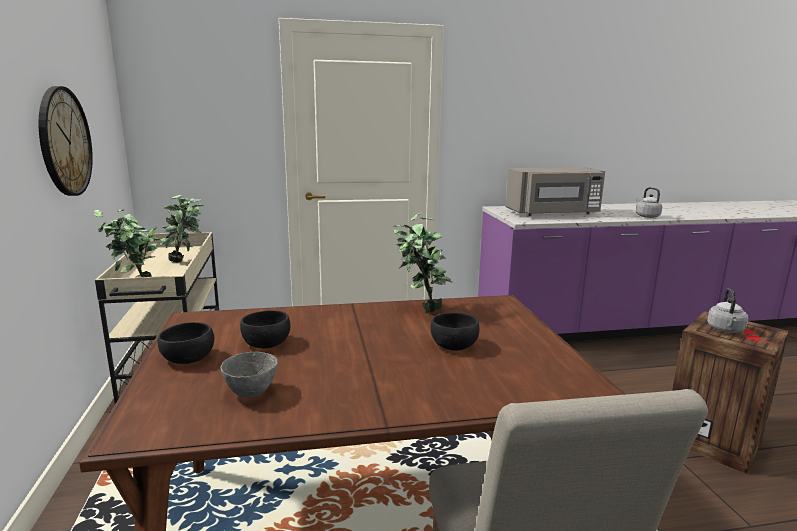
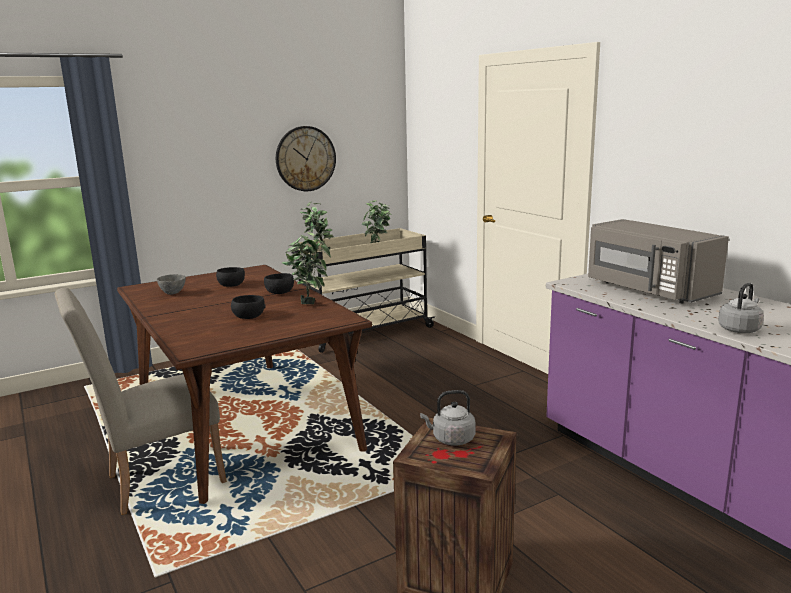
camera: 70 degrees right, 0 degrees up
(188, 357) = (207, 278): black bowl -> black bowl (280, 292)

